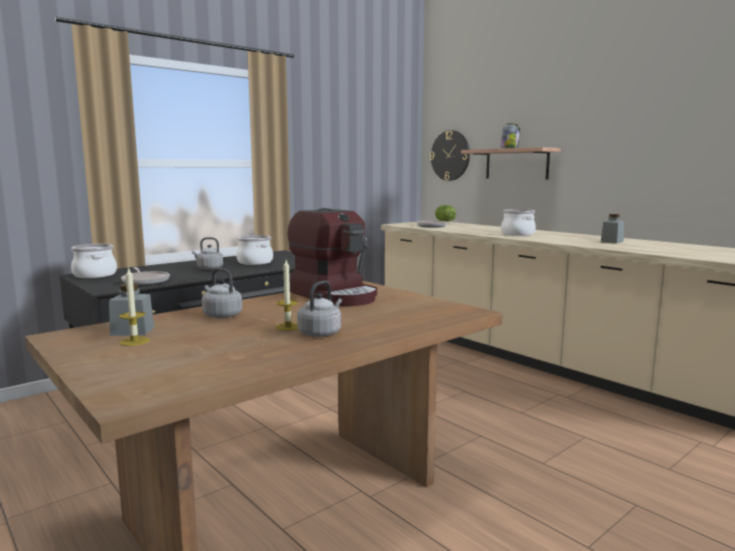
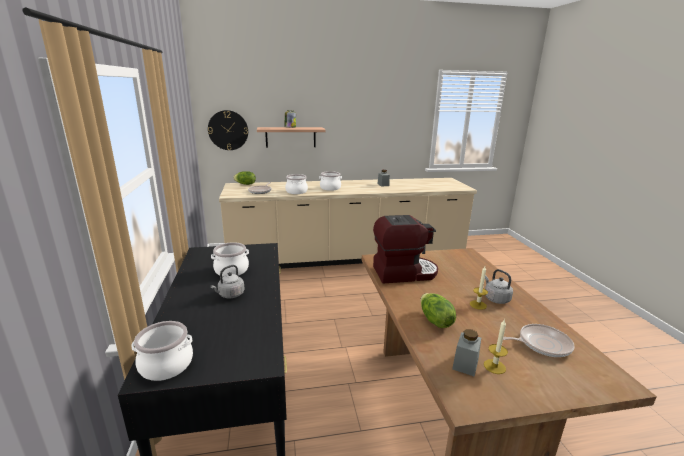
camera: 60 degrees left, 10 degrees up
(145, 281) = (253, 336): frying pan -> frying pan (541, 344)
(221, 315) = (435, 320): grey kettle -> lettuce
(465, 230) = (296, 191): none -> cooking pot

